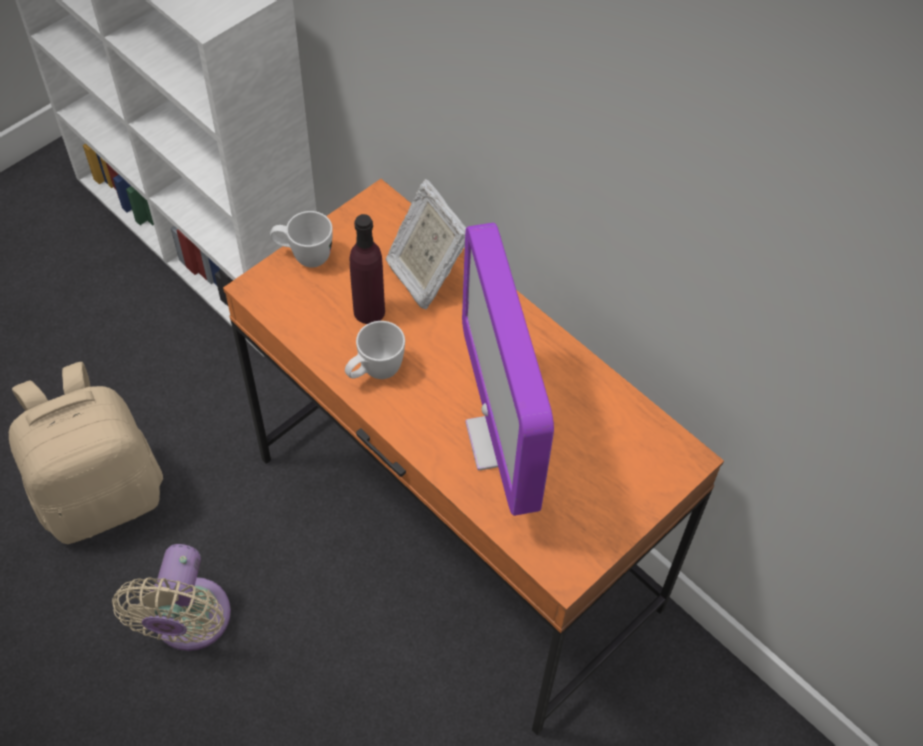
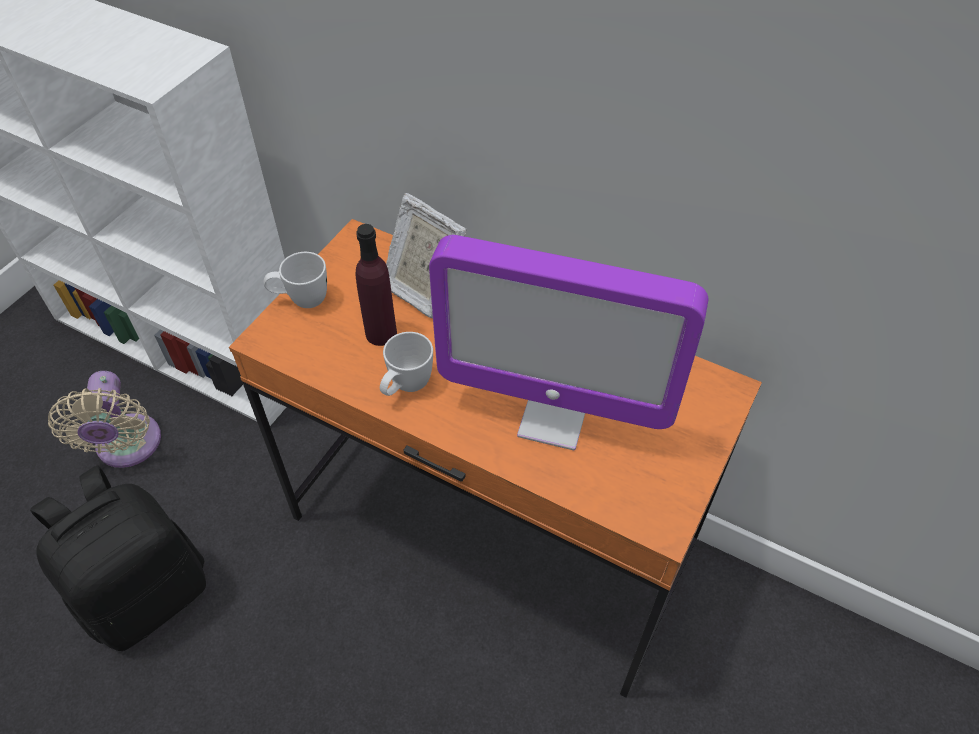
camera: 15 degrees left, 5 degrees down
(102, 495) = (147, 593): beige backpack -> black backpack
(189, 623) = (266, 692): beige fan -> beige fan (128, 447)
(503, 440) = (553, 417): monitor -> monitor turned 45 degrees counterclockwise

